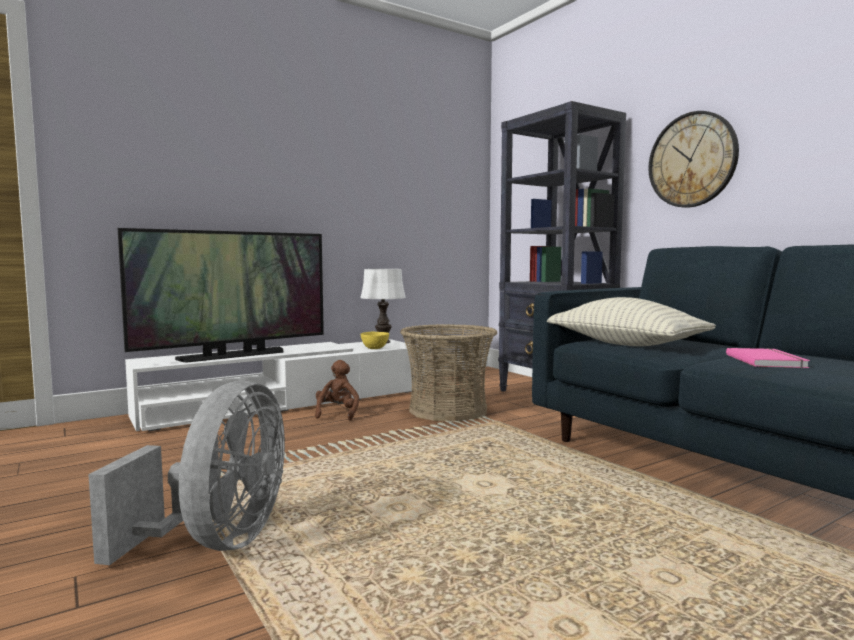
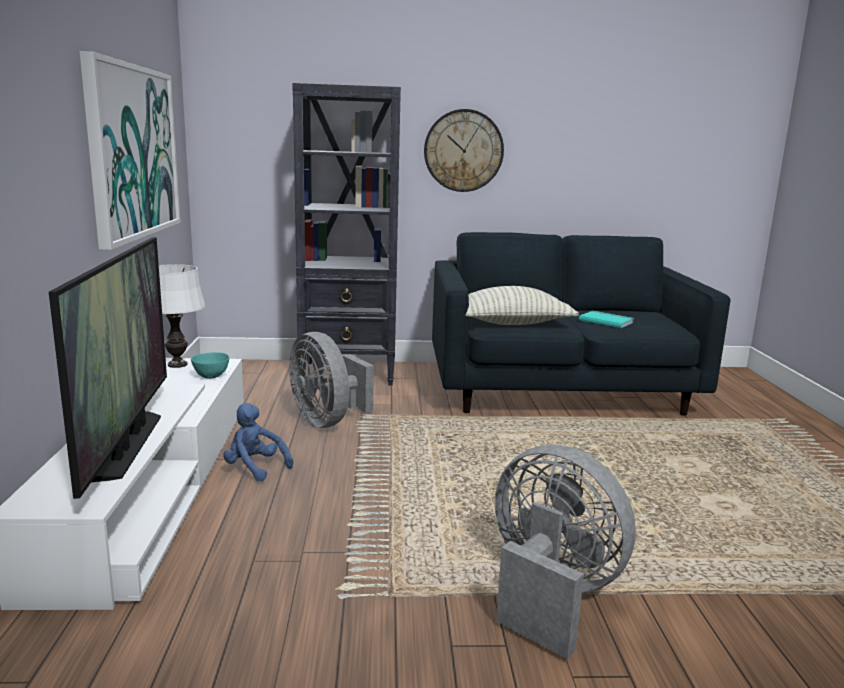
camera: 60 degrees left, 10 degrees up
(337, 414) = (255, 468): brown plush toy -> blue plush toy
(375, 348) = (211, 376): yellow bowl -> turquoise bowl
(381, 189) = (133, 152): none -> picture
(448, 410) = (327, 421): basket -> grey fan
(767, 361) = (606, 321): pink book -> turquoise book

